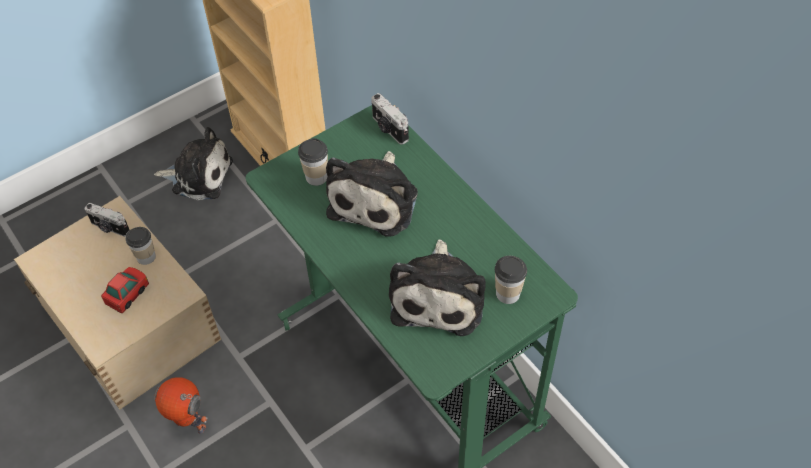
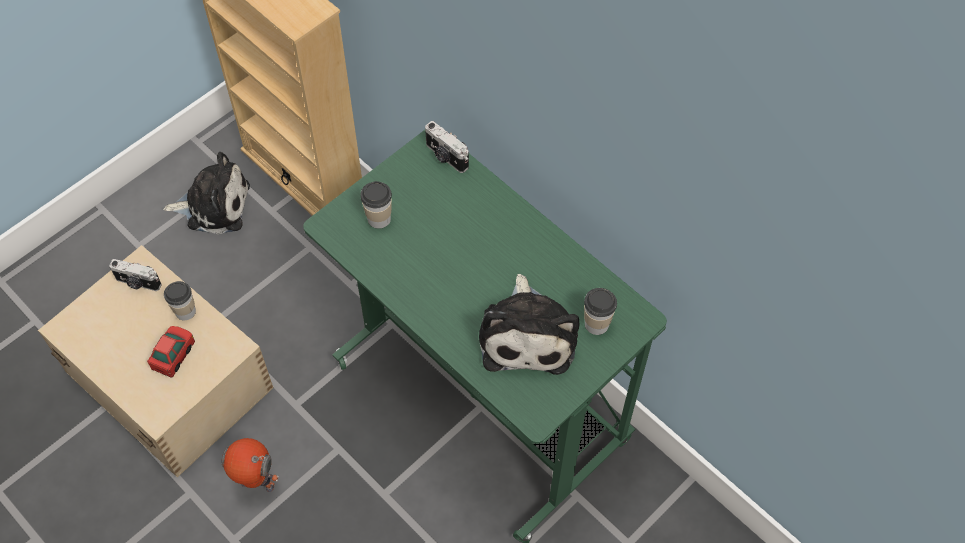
camera: 10 degrees left, 5 degrees up
(376, 199) = (446, 237): plush toy -> none

